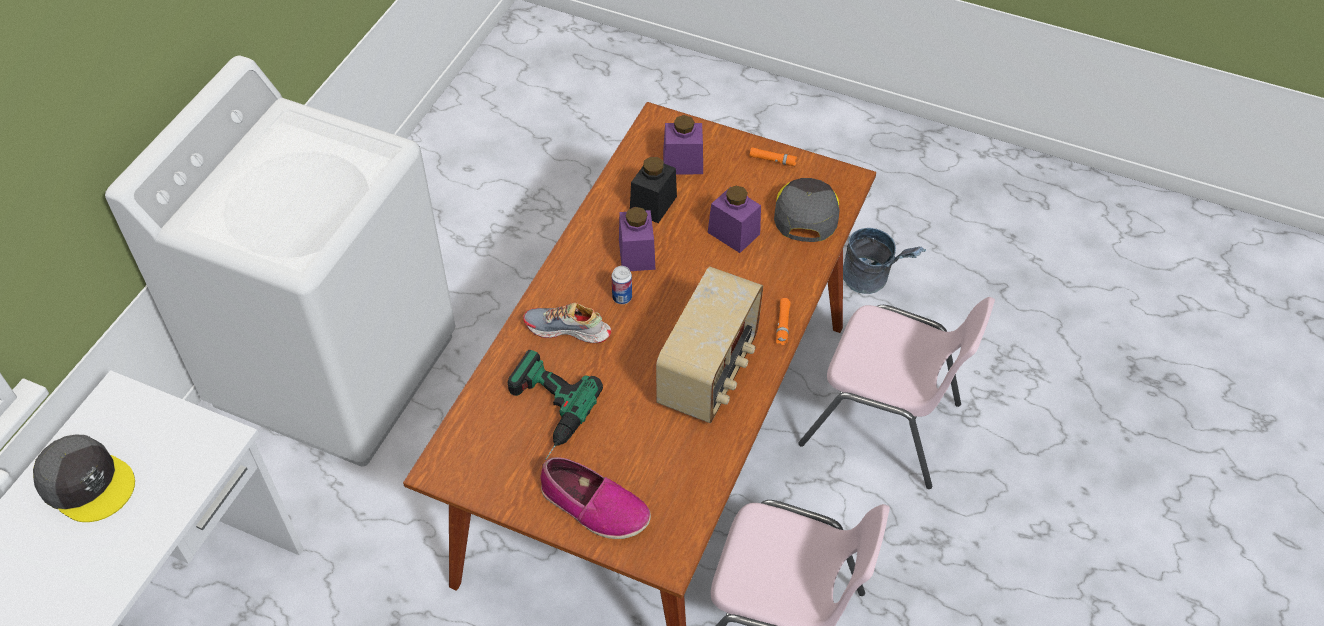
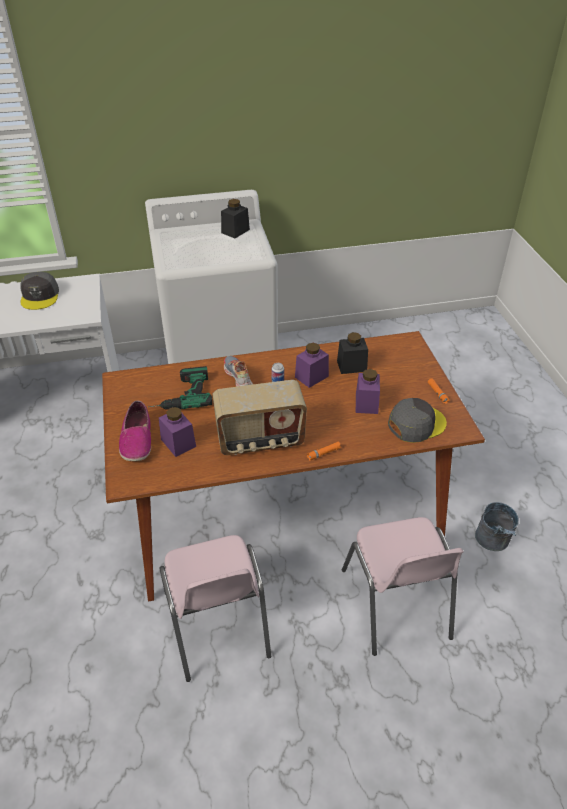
camera: 55 degrees right, 10 degrees down
(287, 139) = (235, 231): none -> black jar
(683, 163) = (392, 362): purple jar -> purple jar (178, 443)

